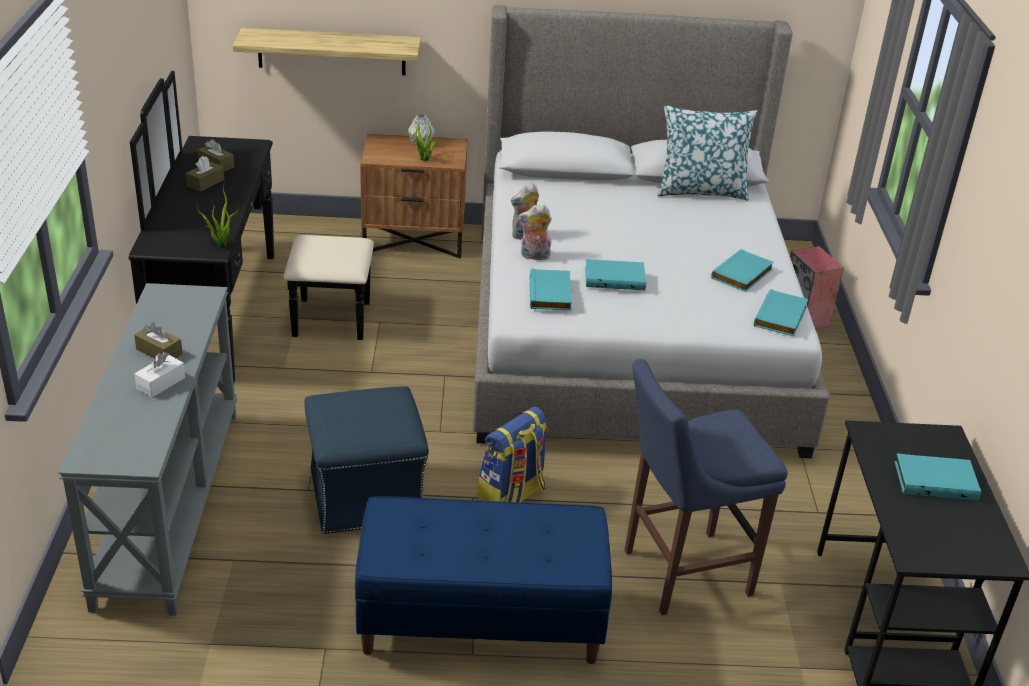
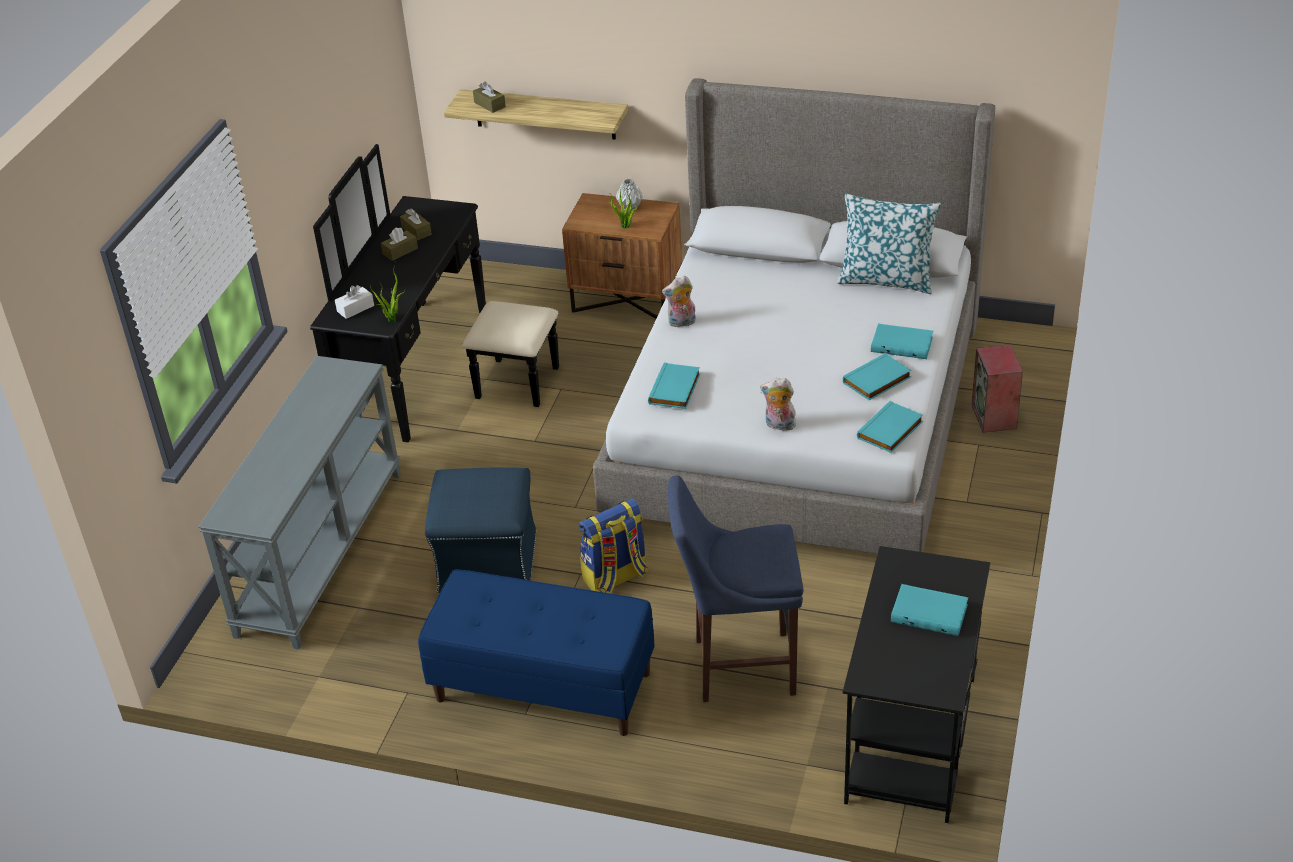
camera: 20 degrees right, 5 degrees up
(159, 352) = (306, 424): brown tissue box -> brown tissue box (489, 105)
(161, 383) = (298, 454): white tissue box -> white tissue box (355, 308)
(534, 256) = (680, 347): plush toy -> plush toy (779, 425)
(615, 278) = (745, 376): turquoise book -> turquoise book (902, 344)

